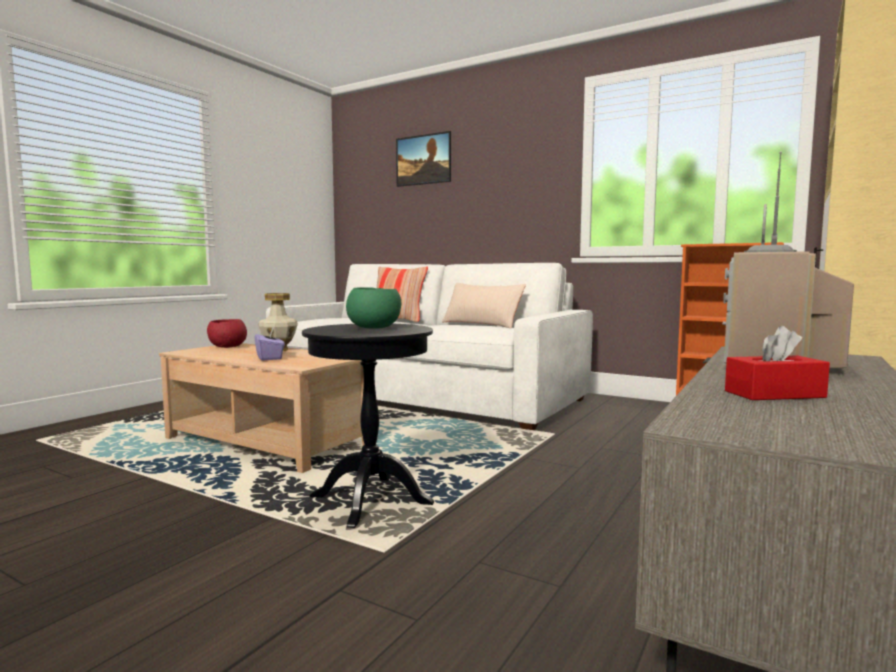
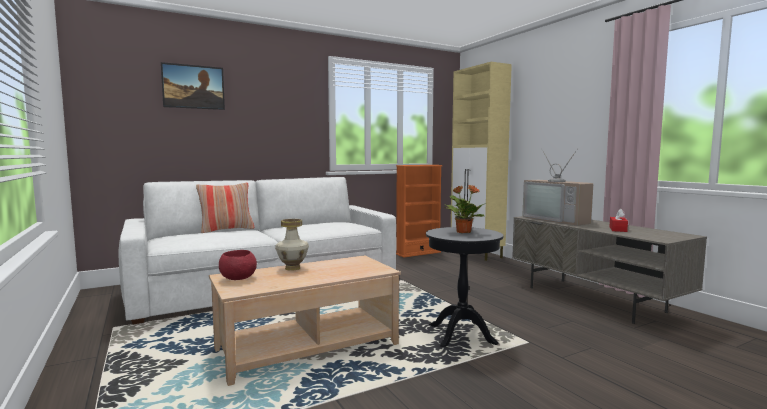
camera: 60 degrees left, 0 degrees up
(270, 358) = (331, 273): purple tissue box -> none
(375, 328) = (463, 232): green bowl -> potted plant
(481, 324) = (310, 223): beige pillow -> none

